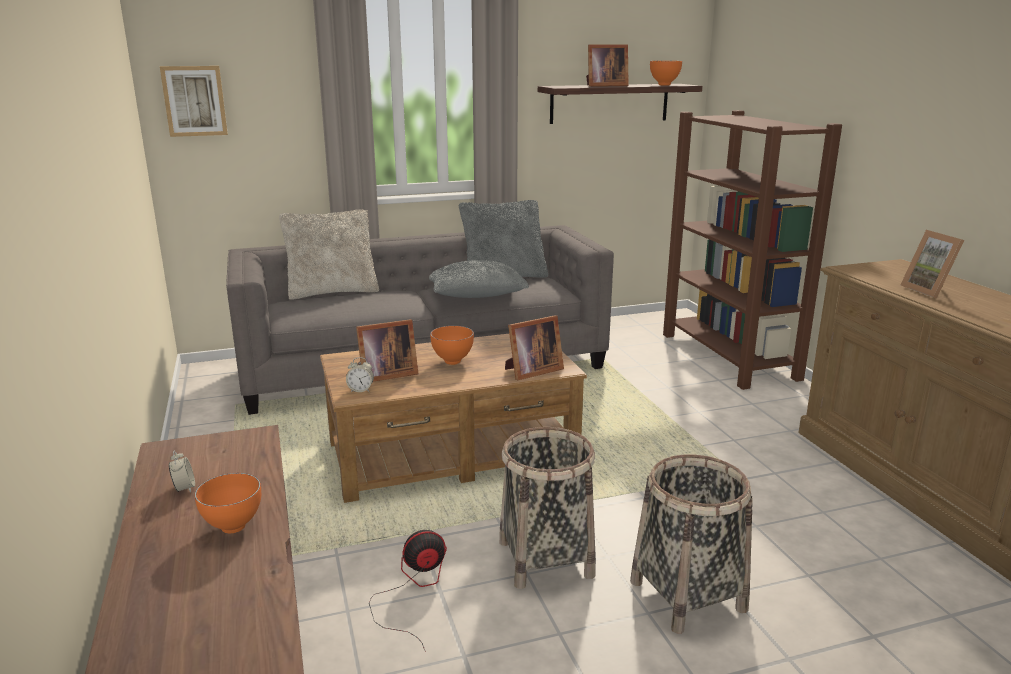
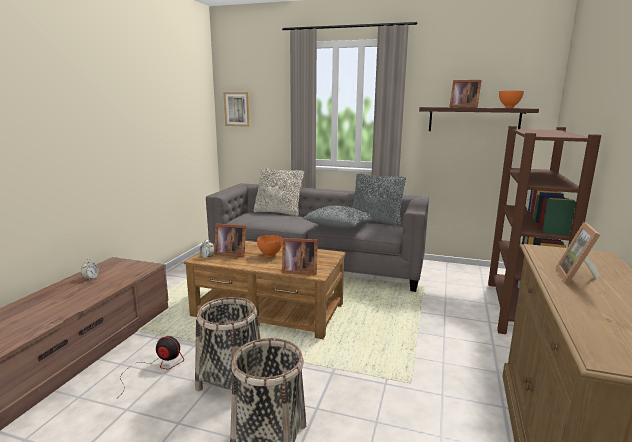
camera: 35 degrees right, 5 degrees down
(234, 527) = (75, 299): orange bowl -> none

